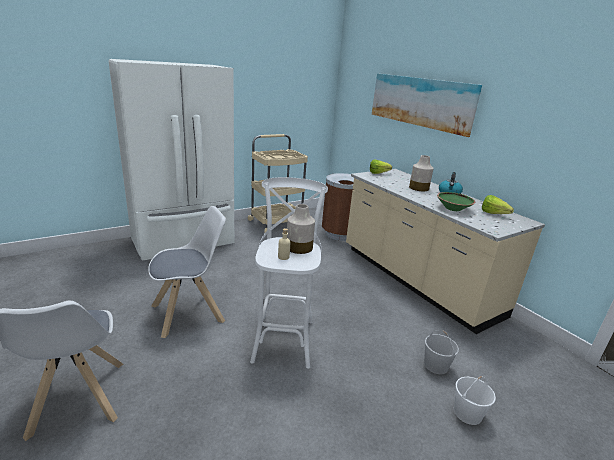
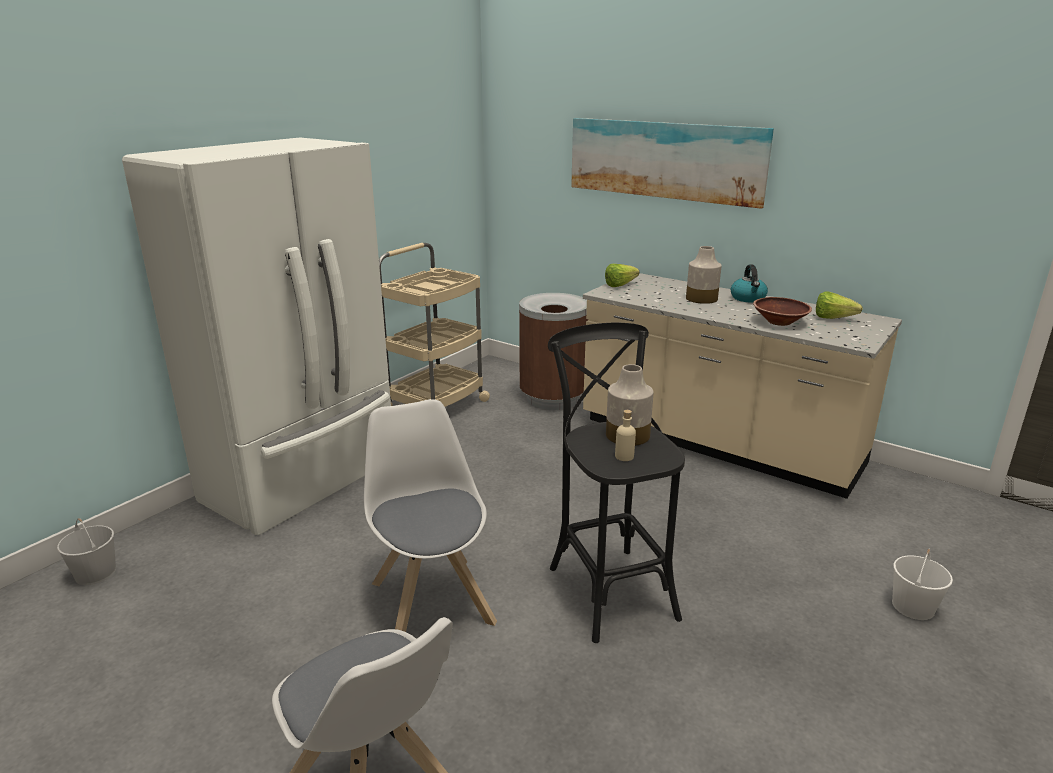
camera: 20 degrees left, 0 degrees up
(190, 313) = (431, 599): chair -> chair turned 60 degrees counterclockwise
(284, 337) = (609, 587): white stool -> black stool
(436, 365) = (834, 558): white bucket -> white bucket (96, 573)
(453, 208) = (779, 322): green bowl -> brown bowl

